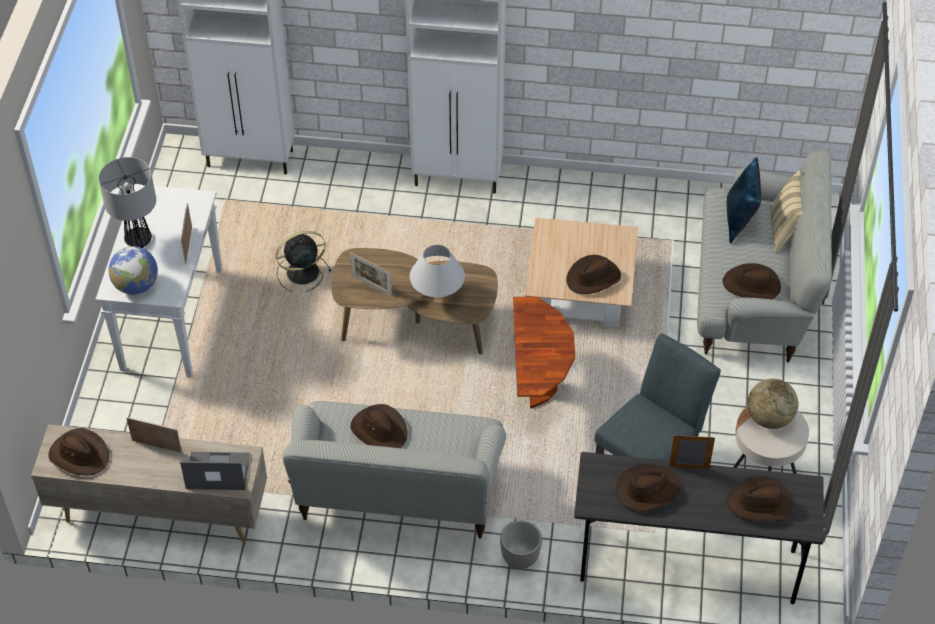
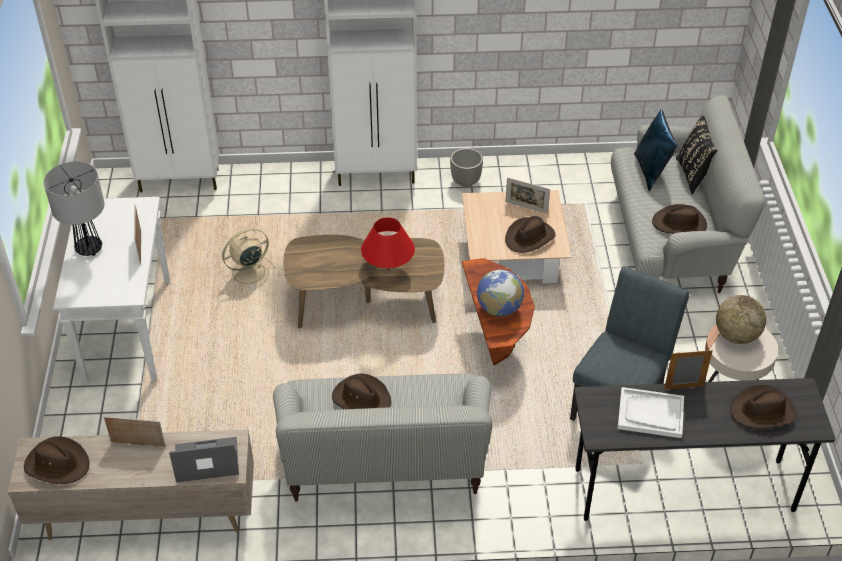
camera: 10 degrees left, 5 degrees down
(136, 286) = (93, 290): globe -> globe (499, 309)
(301, 273) = (247, 273): black fan -> beige fan
(371, 285) = (324, 268): picture frame -> picture frame (526, 207)
(437, 295) = (388, 270): white table lamp -> red table lamp
(519, 558) = (519, 507): planter -> planter (465, 181)
(647, 490) = (650, 414): brown hat -> white tray
(784, 230) = (694, 175): beige pillow -> black pillow

